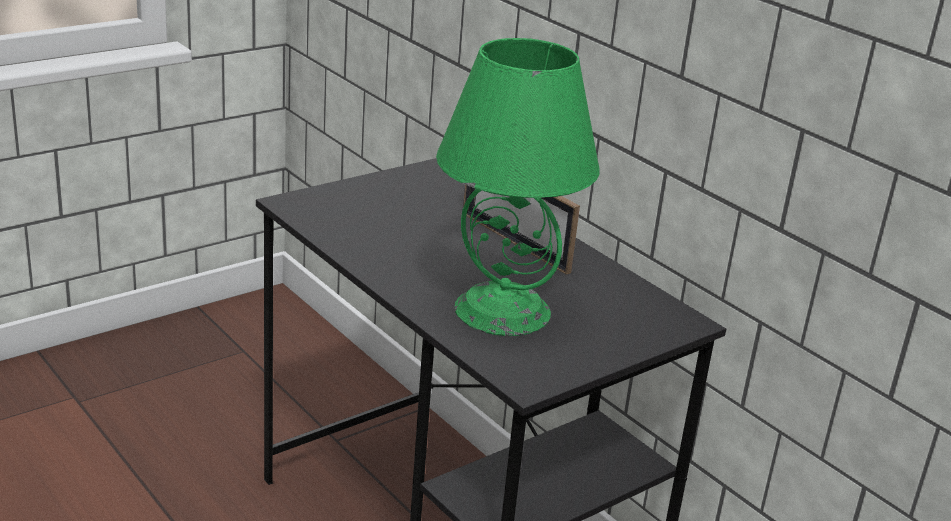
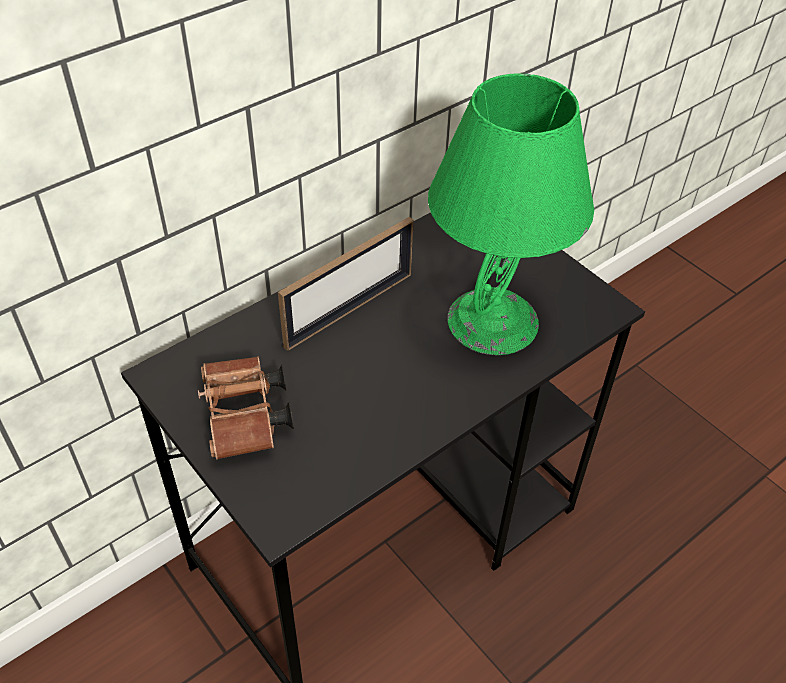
camera: 90 degrees left, 20 degrees up
(388, 195) = (246, 420): none -> brown binoculars

